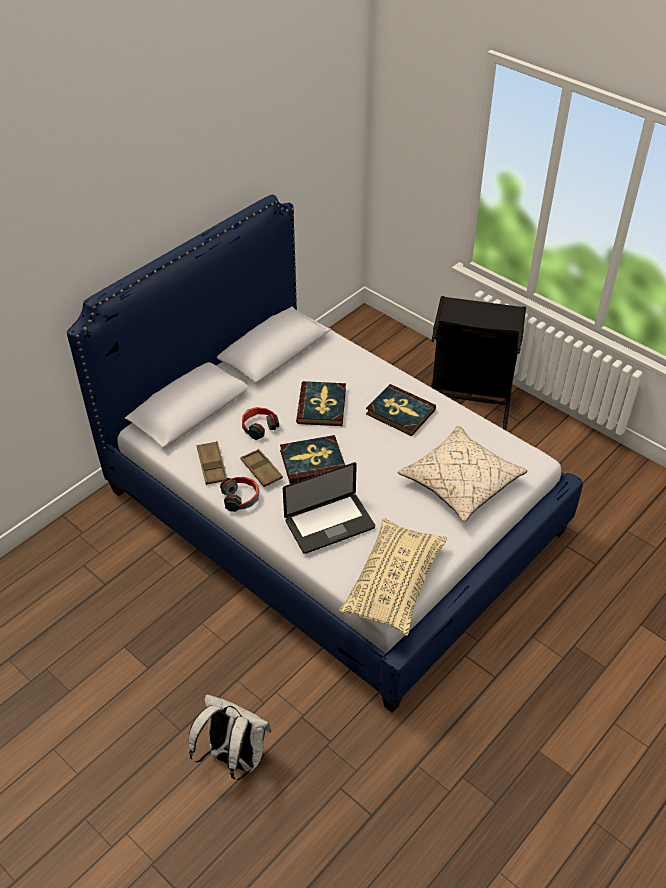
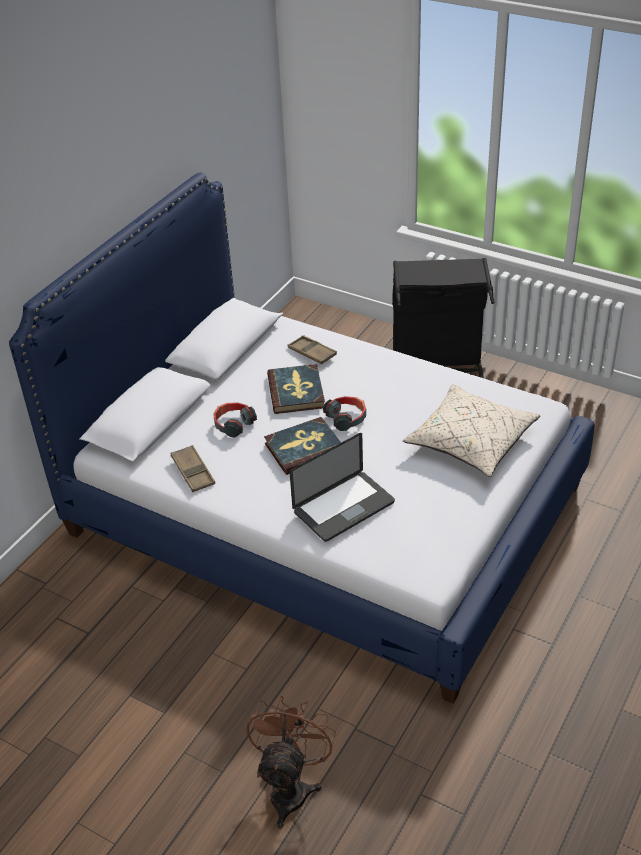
camera: 10 degrees left, 5 degrees down
(233, 757) = (291, 787): white backpack -> brown fan
(241, 498) = (236, 499): headphones -> headphones (347, 418)
(261, 470) = (250, 467): brown tray -> brown tray (312, 353)
(394, 583) = (433, 554): beige pillow -> none
(400, 412) = (383, 384): book -> none

